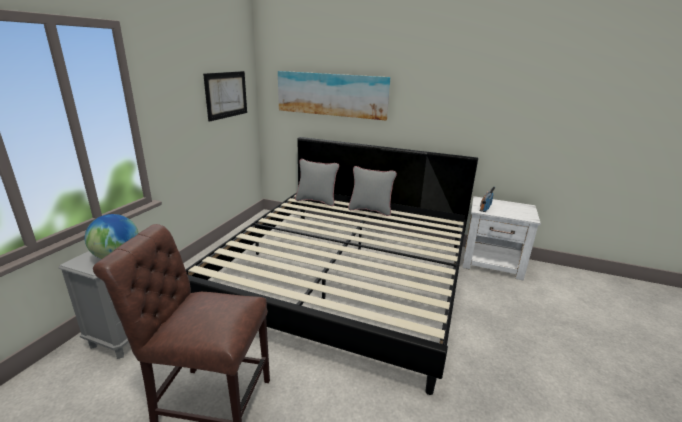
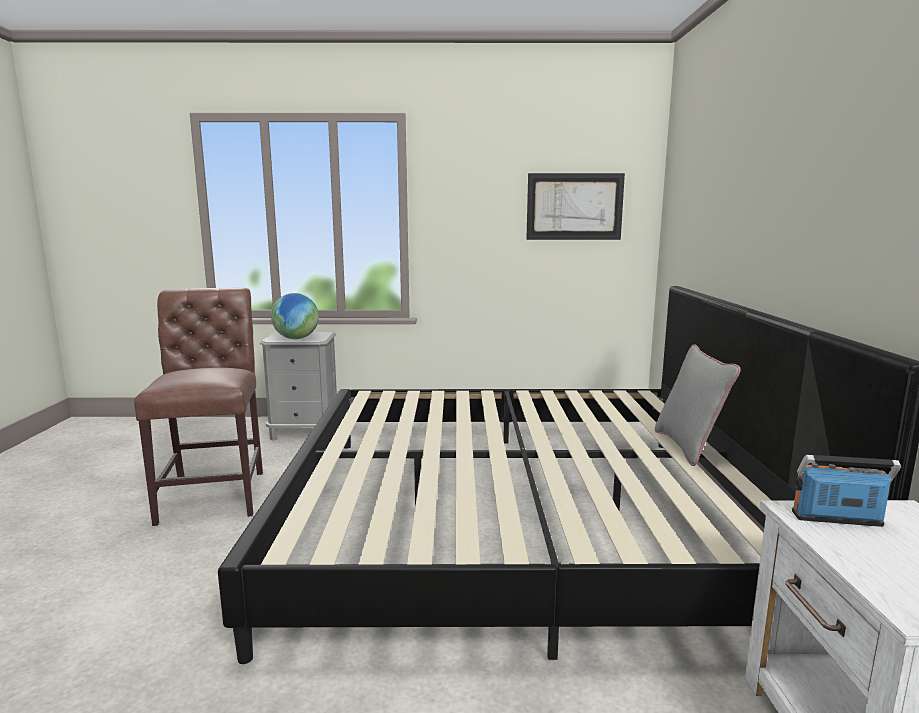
camera: 70 degrees right, 10 degrees down
(316, 201) = (646, 405): grey pillow -> none
(331, 94) = (719, 201): picture -> none

